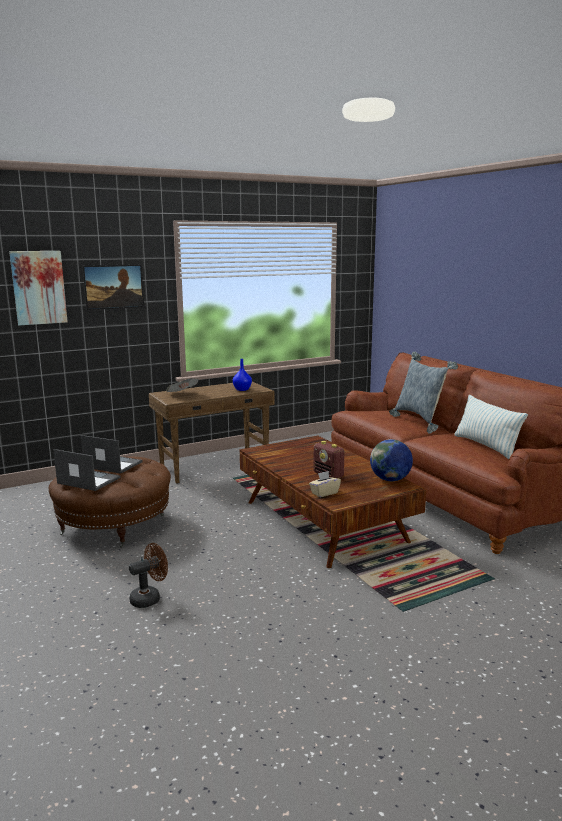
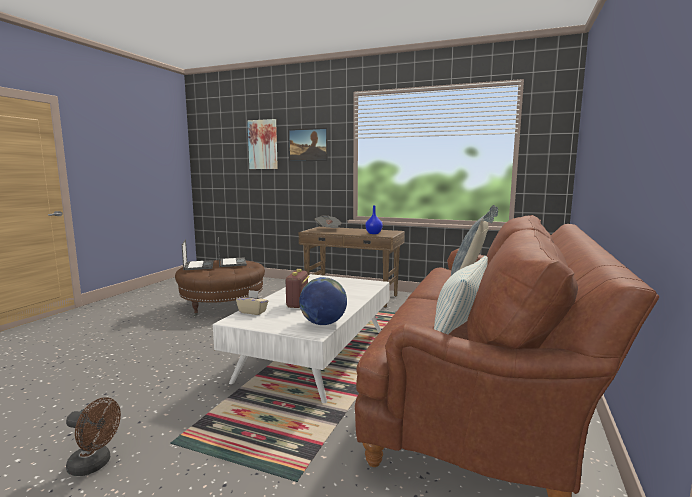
camera: 50 degrees right, 5 degrees down
(149, 598) = (130, 344): brown fan -> brown fan (95, 465)
(323, 521) = (315, 354): brown coffee table -> white coffee table

